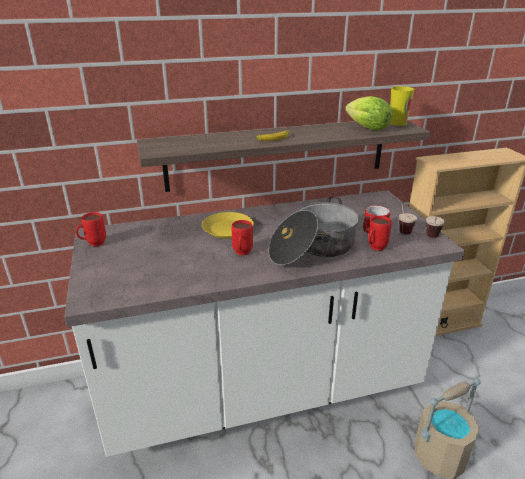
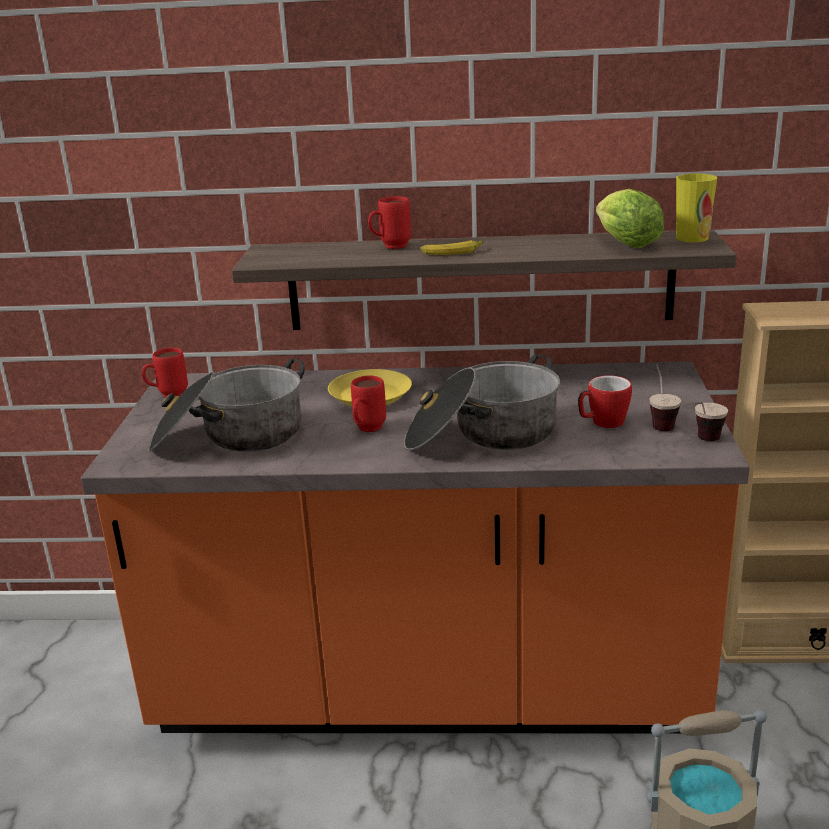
camera: 20 degrees right, 5 degrees down
(156, 270) = (230, 437): none -> cooking pot
(262, 389) = (428, 689): white counter -> orange counter
(375, 248) = (587, 446): red mug -> red mug (390, 247)

